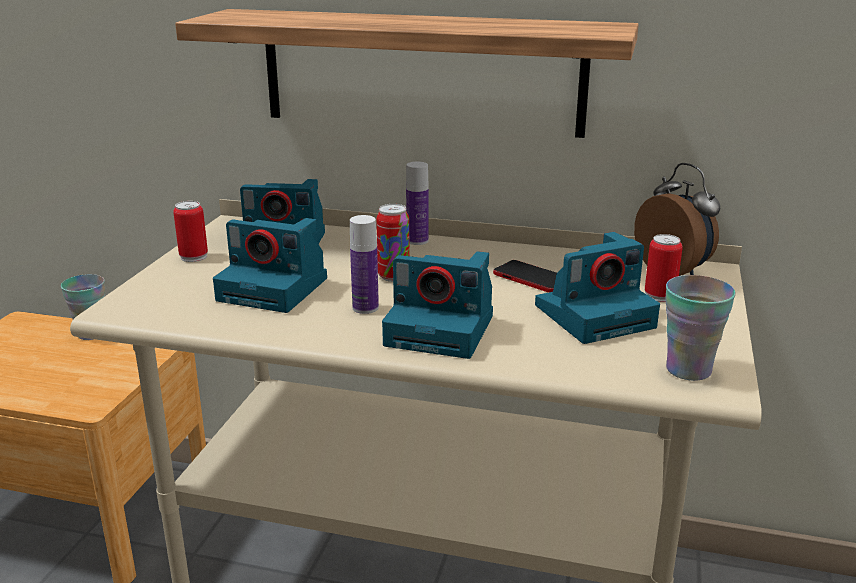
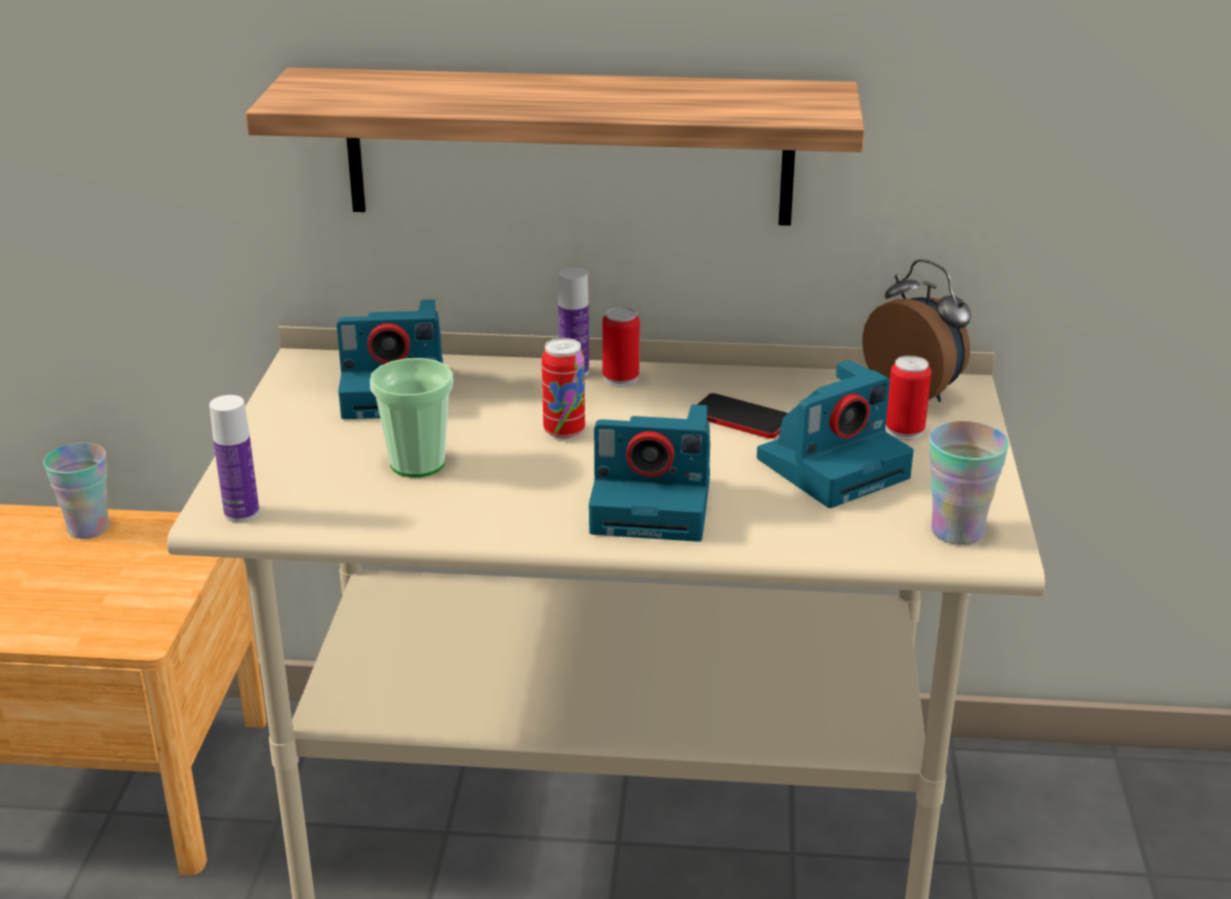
camera: 10 degrees left, 5 degrees up
(193, 256) = (280, 422): can -> can (620, 378)
(275, 289) = (417, 464): camera -> cup
(365, 308) = (546, 481): bottle -> bottle (241, 513)

